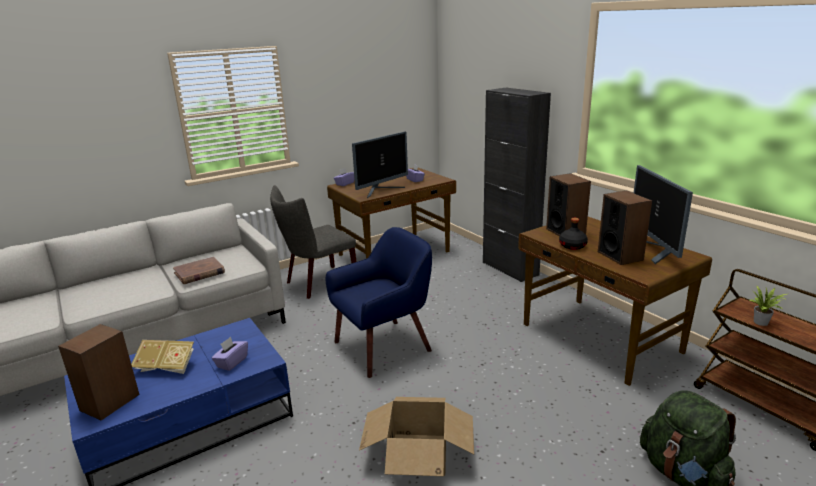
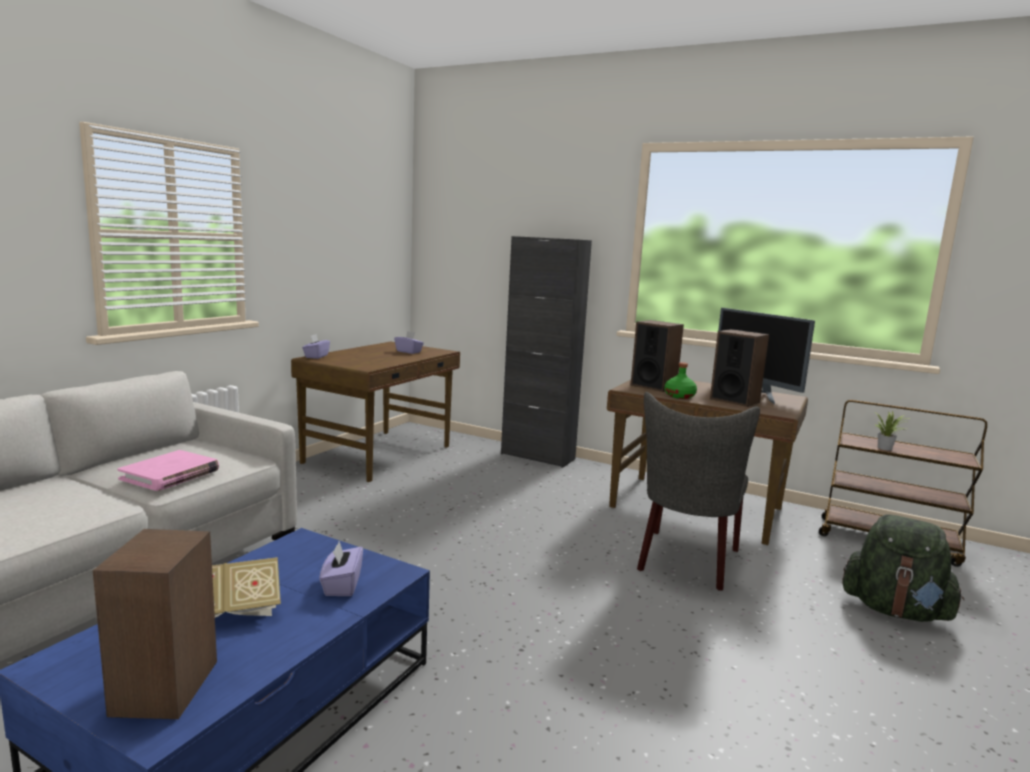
camera: 30 degrees left, 10 degrees down
(199, 273) = (170, 474): brown book -> pink book
(317, 283) = (299, 498): grey chair -> grey chair (686, 562)
(381, 190) = (380, 361): monitor -> none
(384, 346) = (470, 555): blue armchair -> none
(418, 454) = (639, 663): cardboard box -> none
(573, 246) = (680, 396): black bottle -> green bottle

